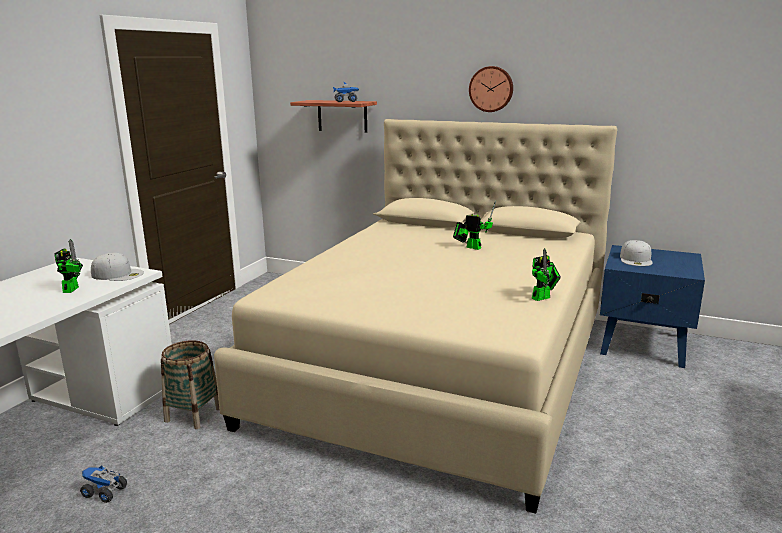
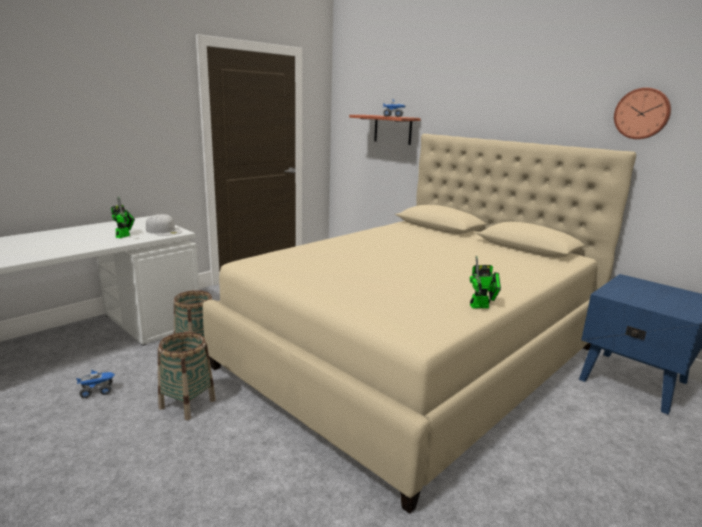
camera: 20 degrees right, 0 degrees up
(104, 492) = (97, 391): toy truck -> toy truck turned 120 degrees clockwise
(232, 476) = (187, 404): none -> basket
(471, 247) = (459, 253): toy robot -> none
(491, 89) = (518, 110): wall clock -> wall clock (642, 113)
(636, 259) = (634, 291): white cap -> none

